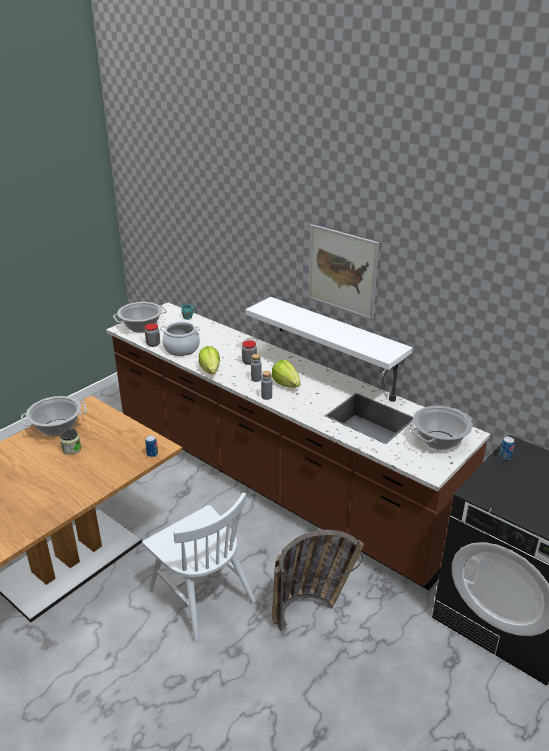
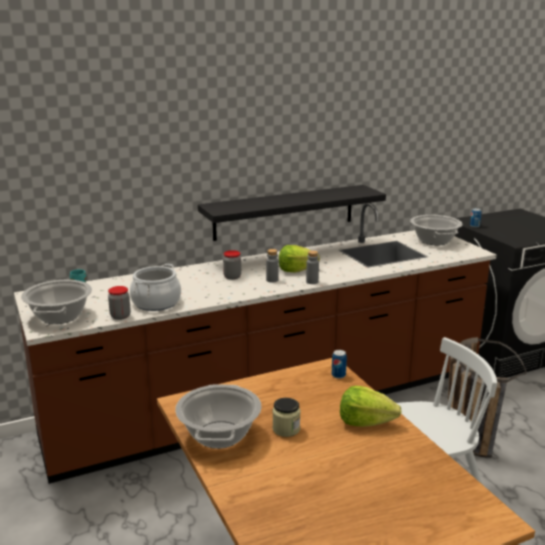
camera: 65 degrees left, 10 degrees down
(210, 370) = (228, 296): lettuce -> lettuce (365, 422)
(335, 336) = (284, 212): white shelf -> black shelf
(342, 271) = (288, 137): picture -> none

